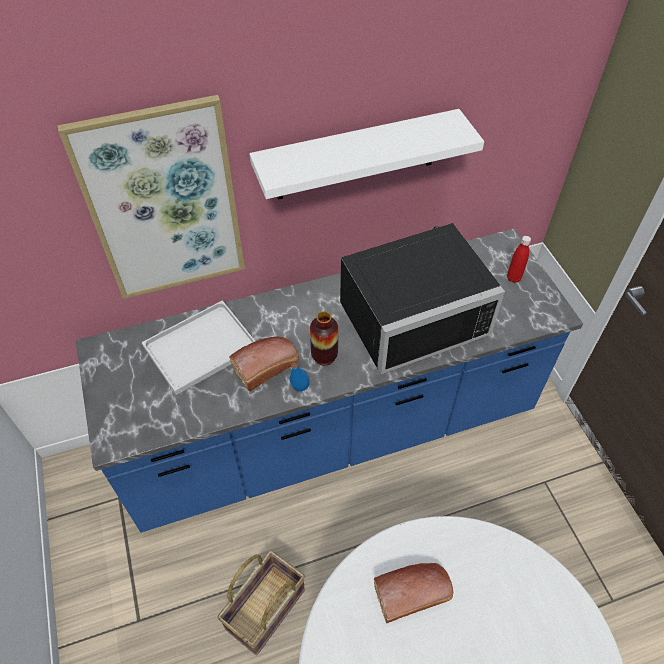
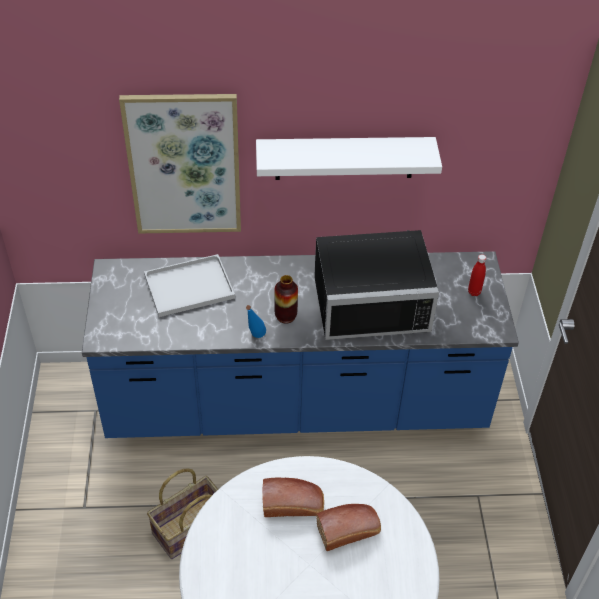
camera: 15 degrees right, 5 degrees down
(267, 367) = (237, 313): bread -> bread (349, 530)

